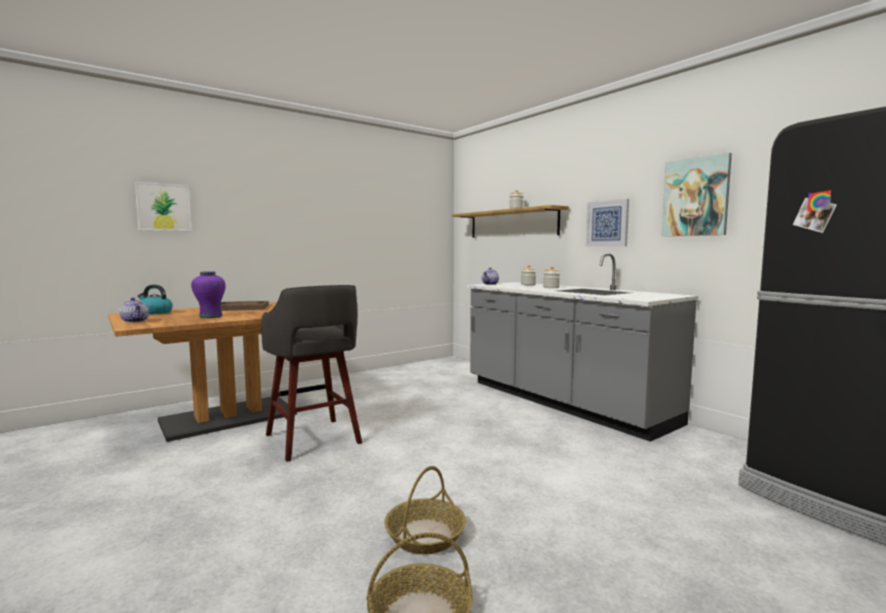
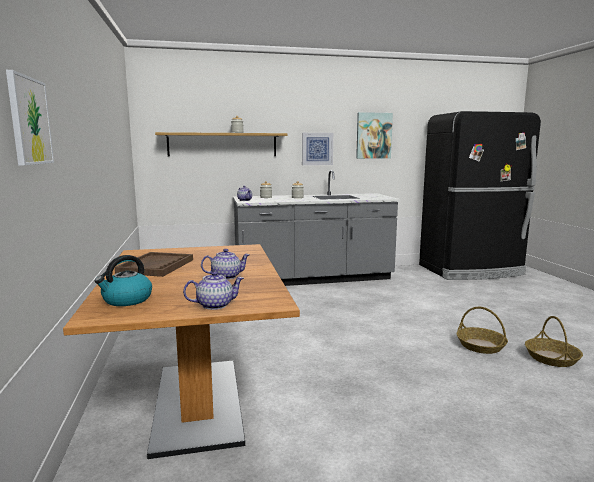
camera: 65 degrees left, 5 degrees up
(210, 316) = (226, 276): purple vase -> teapot
(314, 440) = (314, 362): grey stool -> none

